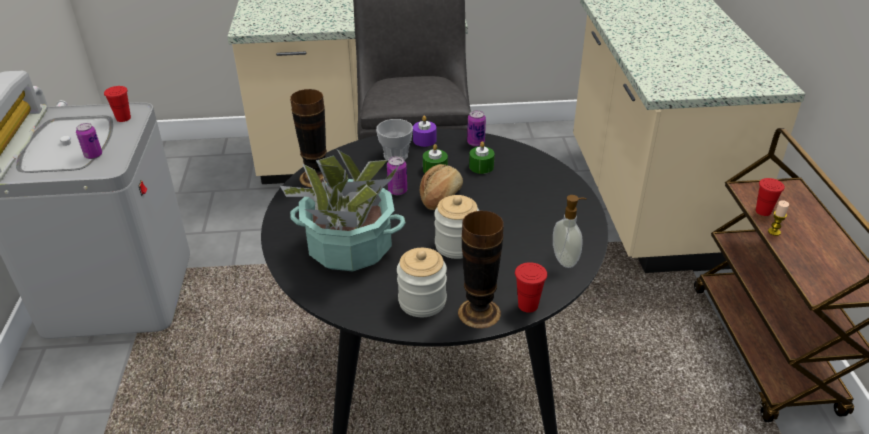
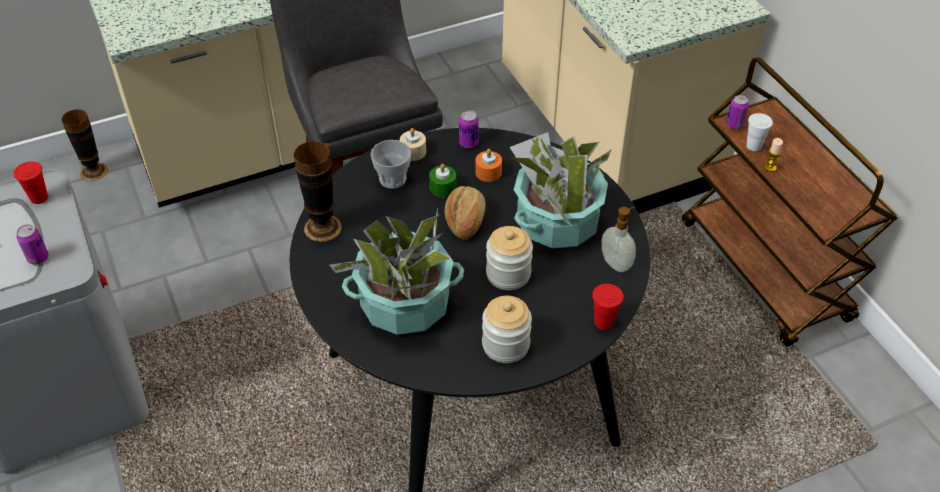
camera: 20 degrees left, 10 degrees up
(397, 191) = (417, 224): can -> can (734, 125)
(424, 140) = (413, 152): purple candle -> beige candle
(479, 312) = (563, 342): vase -> vase (94, 171)
(481, 166) = (488, 172): green candle -> orange candle
(524, 216) = (557, 223): none -> potted plant
(763, 211) = (753, 146): red cup -> white cup

